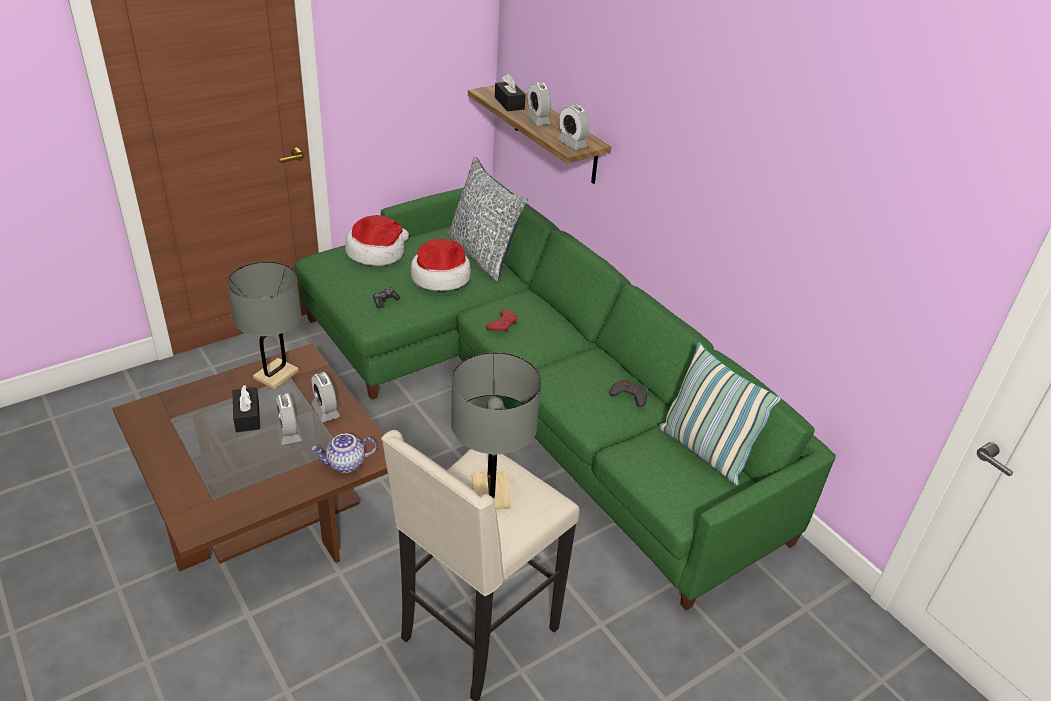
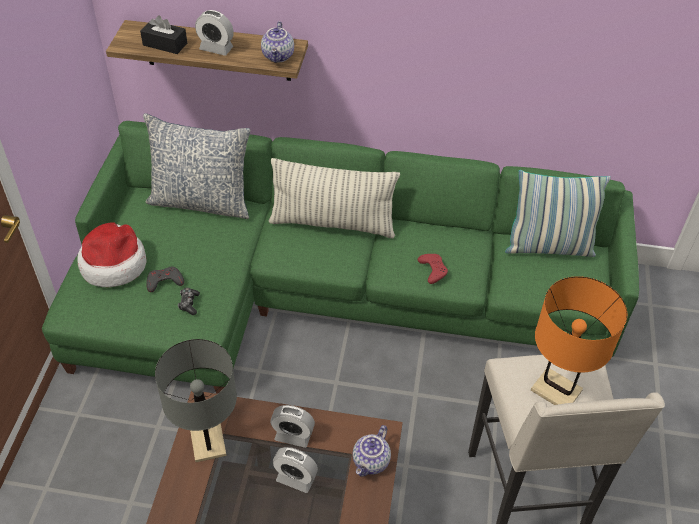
camera: 45 degrees left, 10 degrees up
(247, 416) = (243, 496): black tissue box -> none
(440, 276) = (200, 247): hat -> none
(490, 492) = (556, 390): grey table lamp -> orange table lamp
(502, 324) = (304, 253): red game controller -> red game controller (433, 270)
(551, 322) = (332, 223): none -> pillow
(572, 144) = (279, 56): alarm clock -> teapot
(629, 395) = (459, 242): grey game controller -> grey game controller (164, 281)

